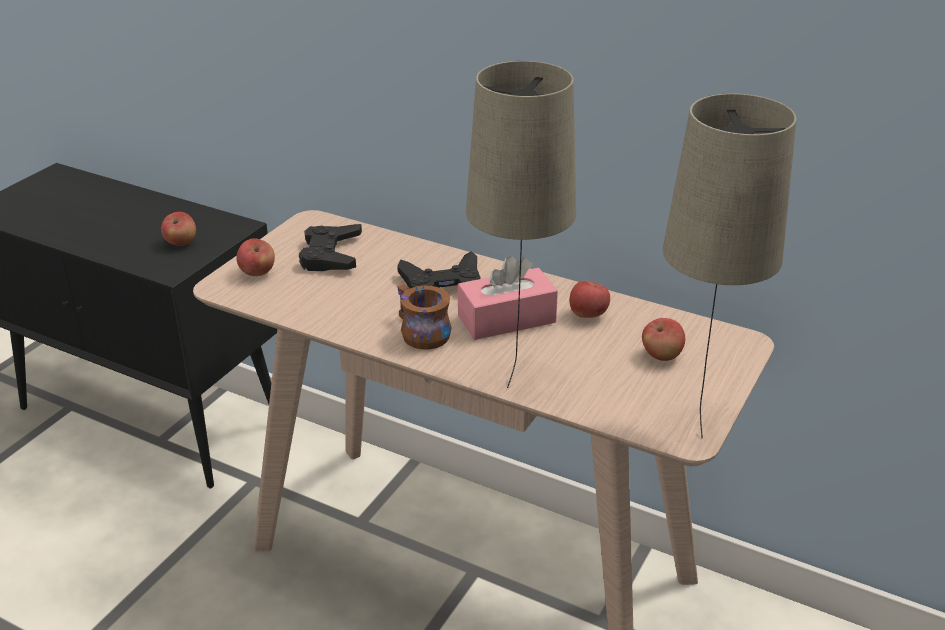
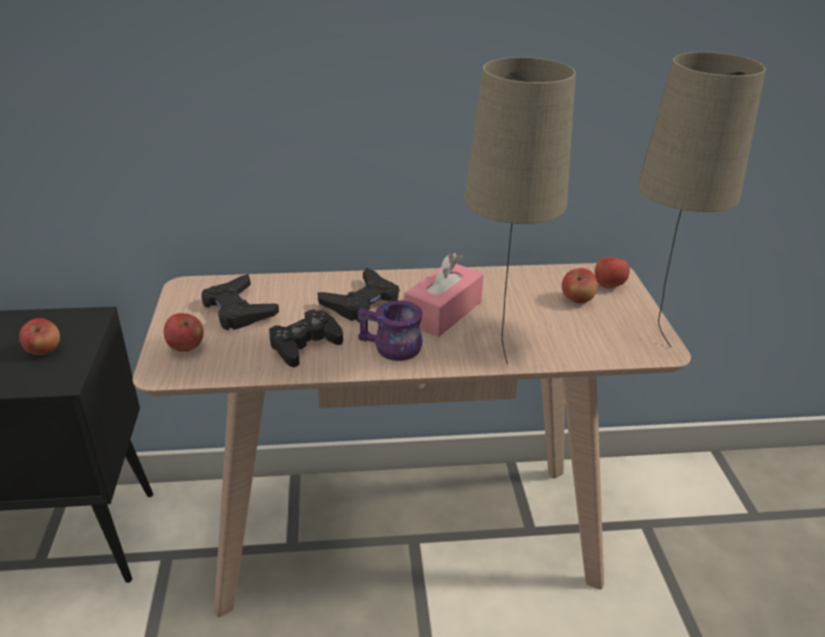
camera: 35 degrees left, 0 degrees up
(350, 304) = (305, 345): none -> black game controller
(418, 333) = (390, 348): brown mug -> purple mug
(588, 315) = (495, 289): apple -> apple (609, 285)

